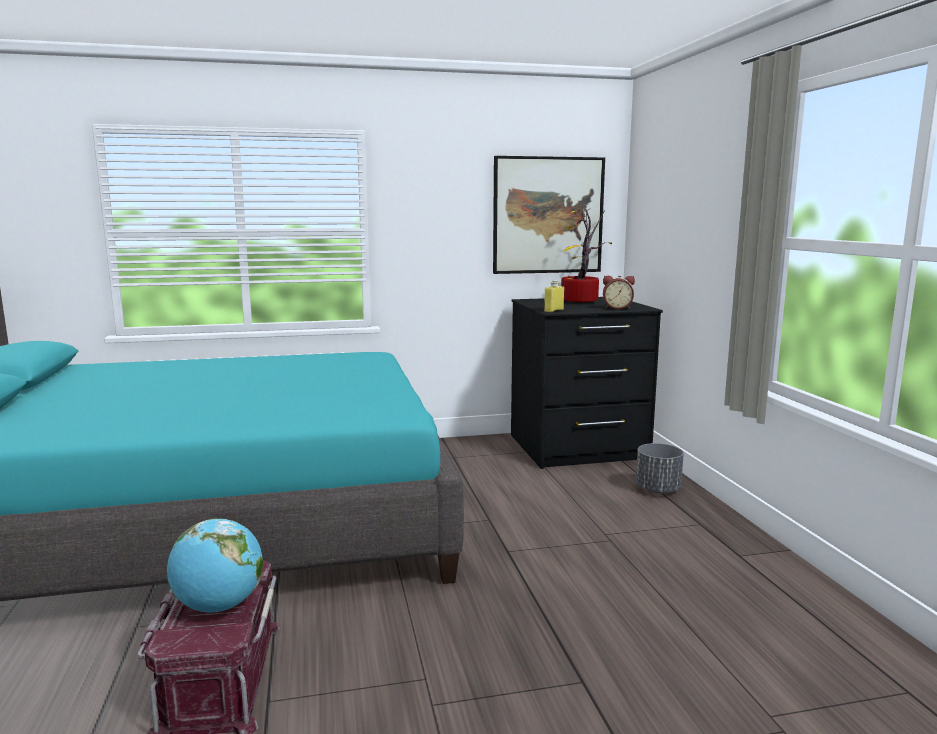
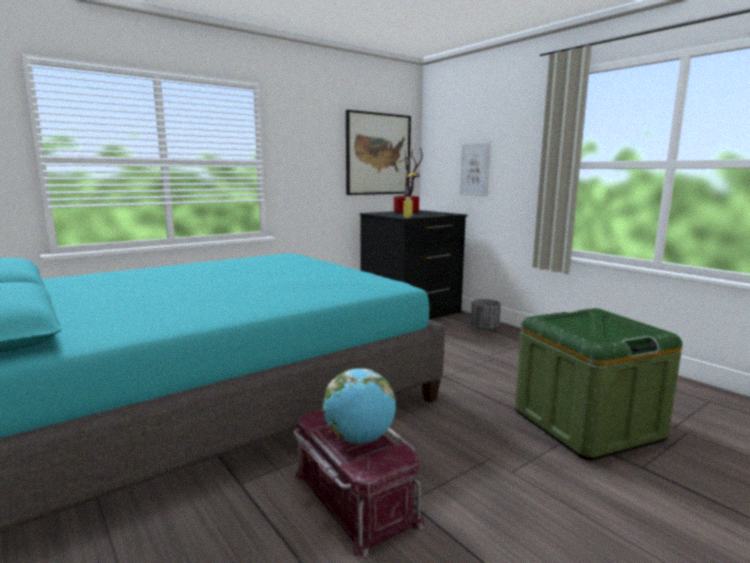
camera: 25 degrees left, 0 degrees up
(617, 308) = (439, 214): alarm clock -> none
(626, 671) = (586, 424): none -> green storage box
(678, 240) = (474, 169): none -> picture

